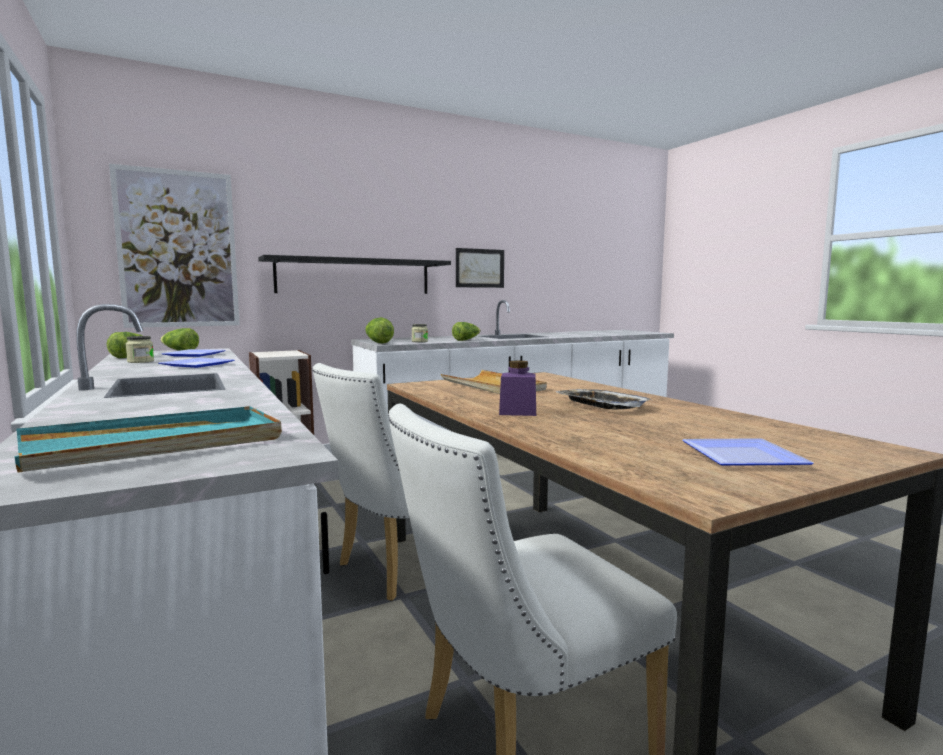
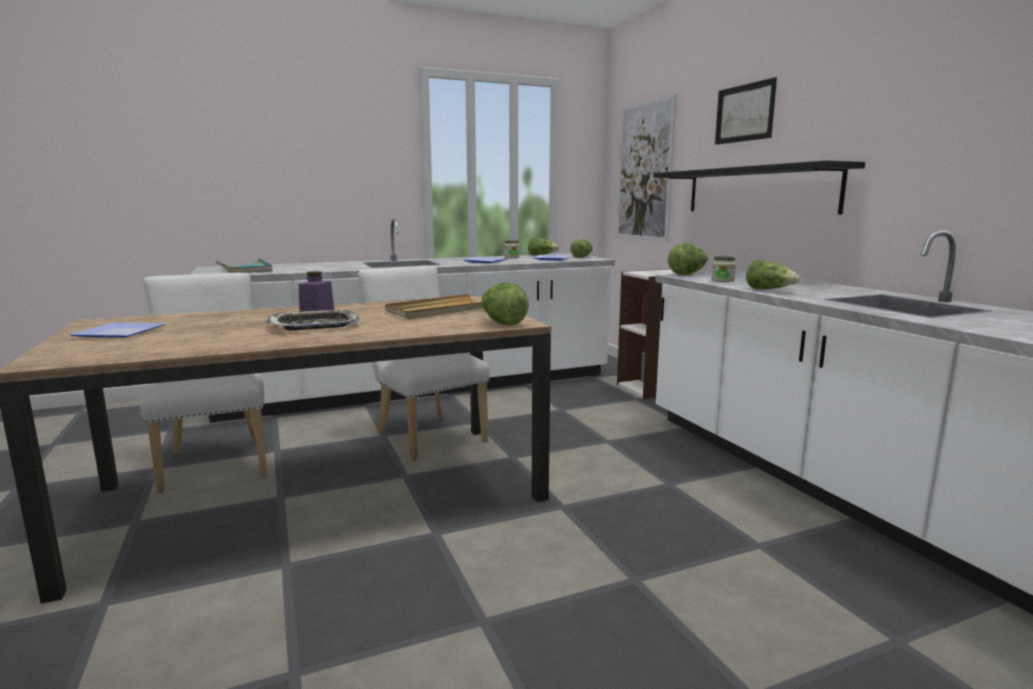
camera: 95 degrees right, 5 degrees up
(480, 268) = (948, 165): picture -> picture (744, 113)
(545, 376) = (502, 323): none -> lettuce

